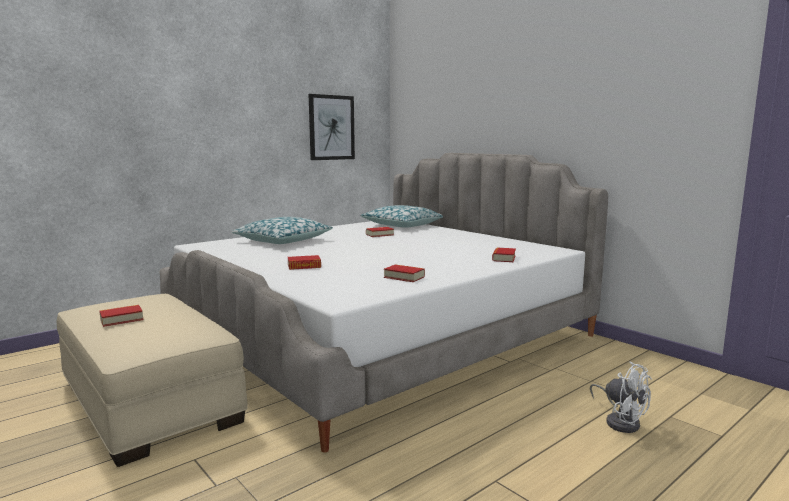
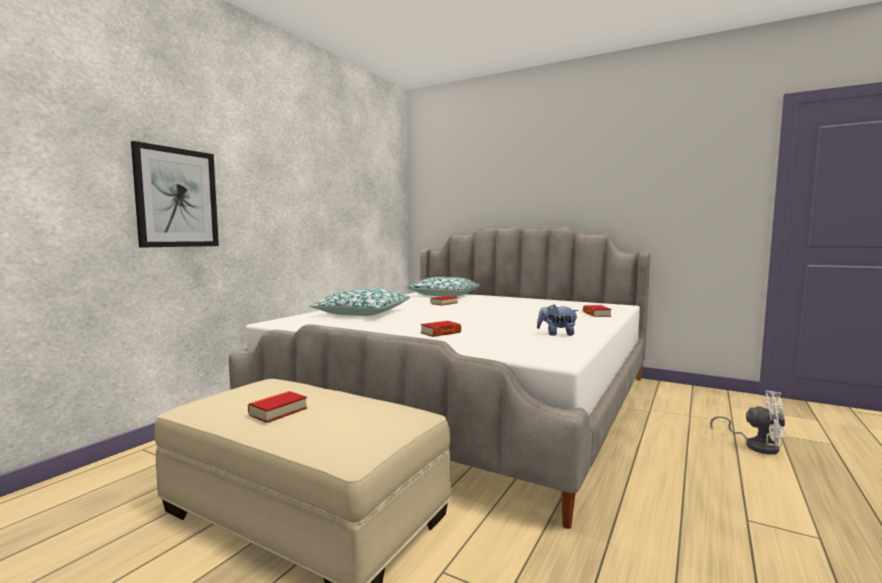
camera: 20 degrees left, 5 degrees down
(331, 127) = (366, 203): picture -> picture (177, 198)
(404, 277) = (557, 334): book -> plush toy

